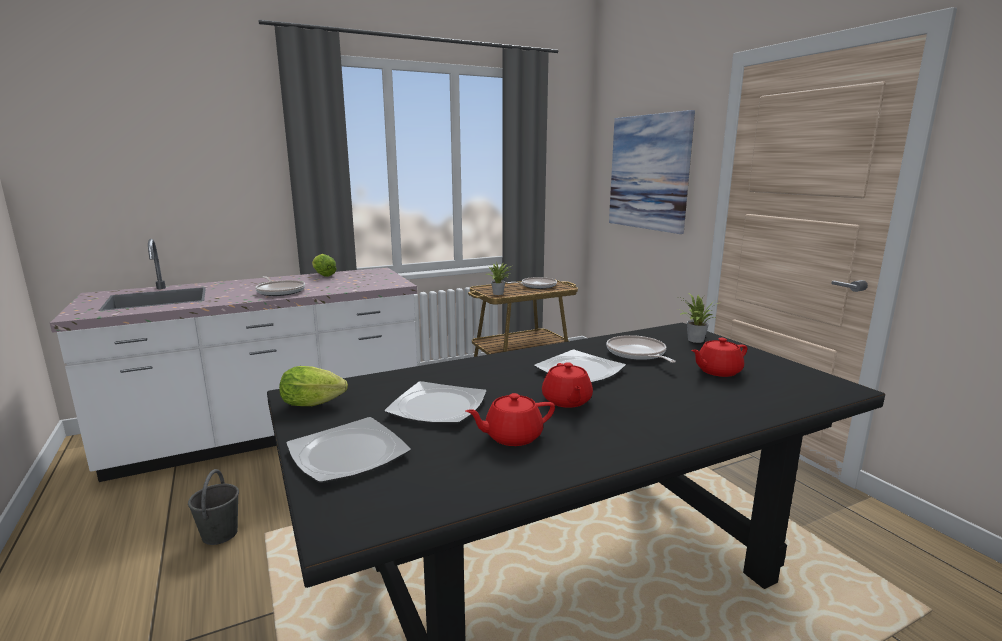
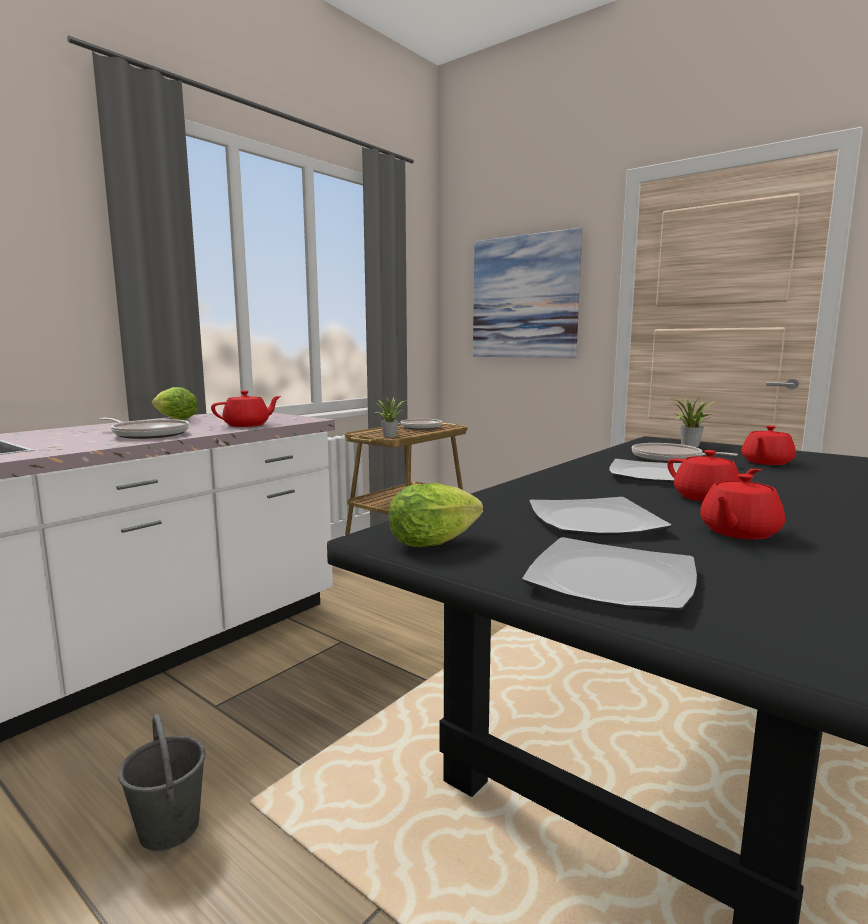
camera: 25 degrees left, 5 degrees down
(350, 287) = (247, 425): none -> red teapot

